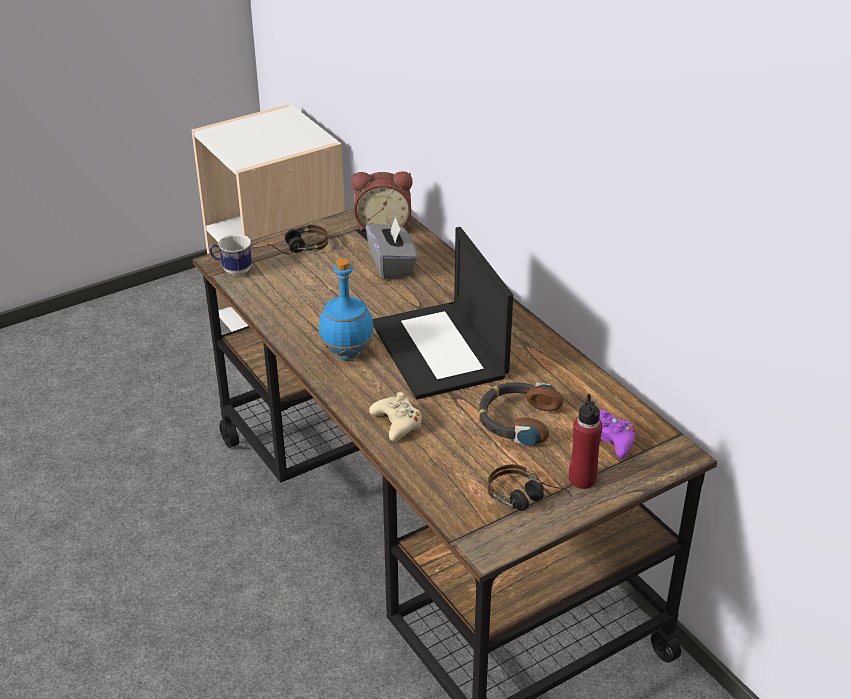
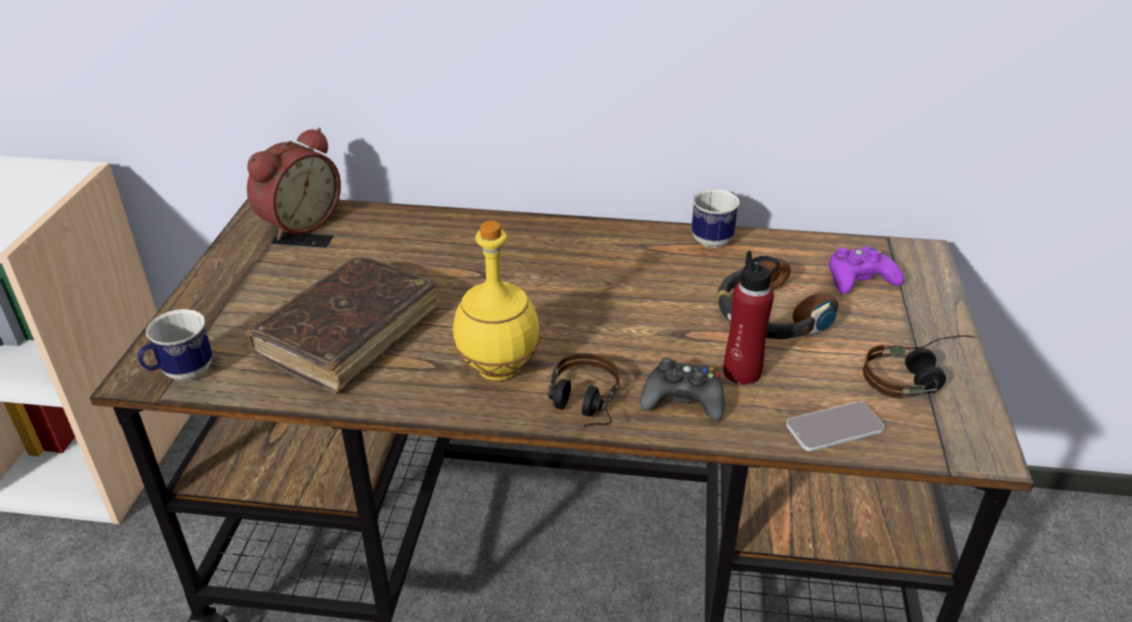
camera: 50 degrees left, 0 degrees up
(297, 249) = (231, 300): headphones -> headphones (582, 408)
(315, 296) = (348, 335): none -> brown book
(347, 352) = (497, 368): blue bottle -> yellow bottle
(392, 265) = (379, 253): grey tissue box -> none
(397, 423) = (683, 400): beige game controller -> black game controller
(439, 485) = (834, 428): none -> phone
(441, 350) = (584, 301): laptop -> none
(573, 366) = (715, 238): none -> mug
(582, 479) = (911, 325): red bottle -> red bottle (742, 372)

